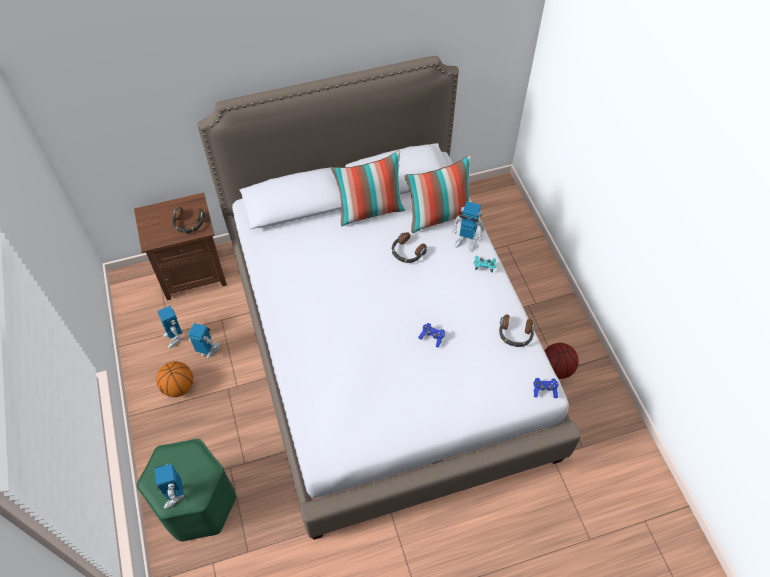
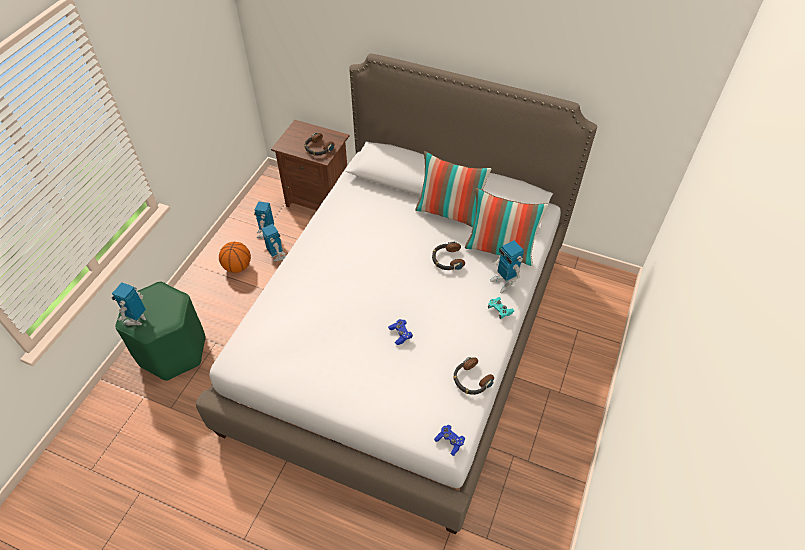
camera: 40 degrees right, 5 degrees down
(556, 368) = (526, 457): basketball -> none

